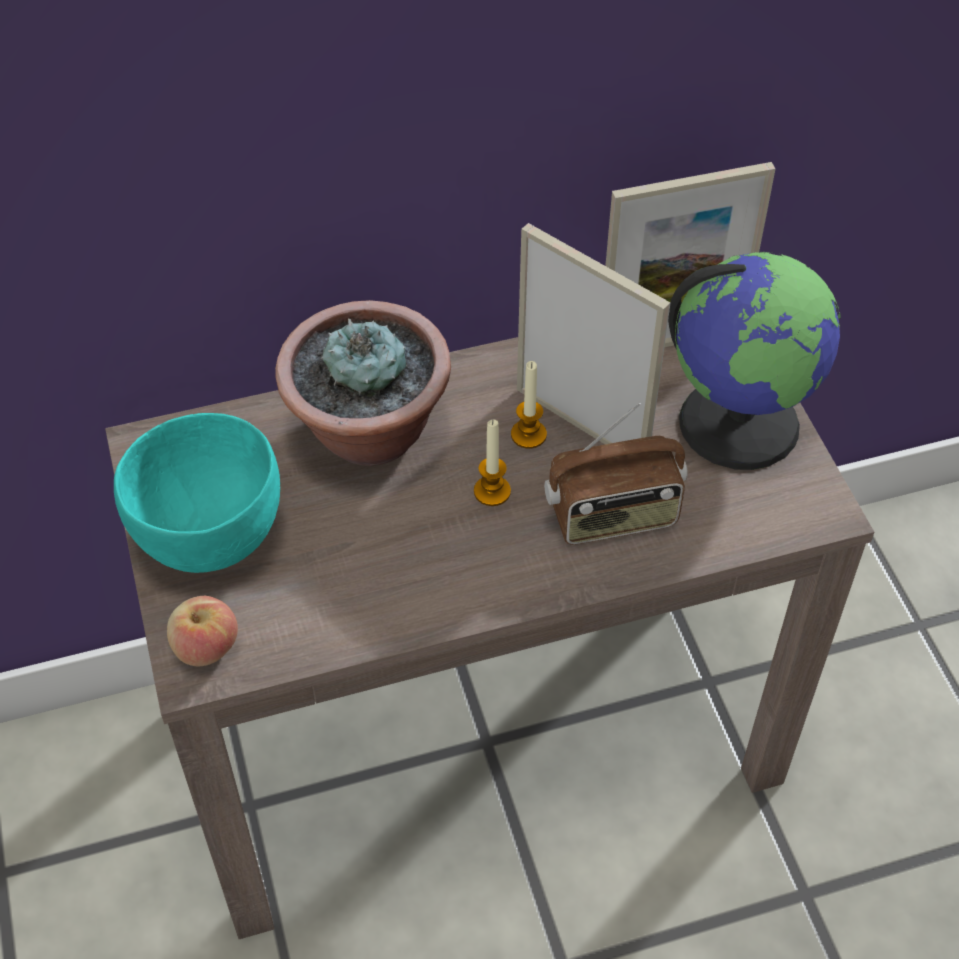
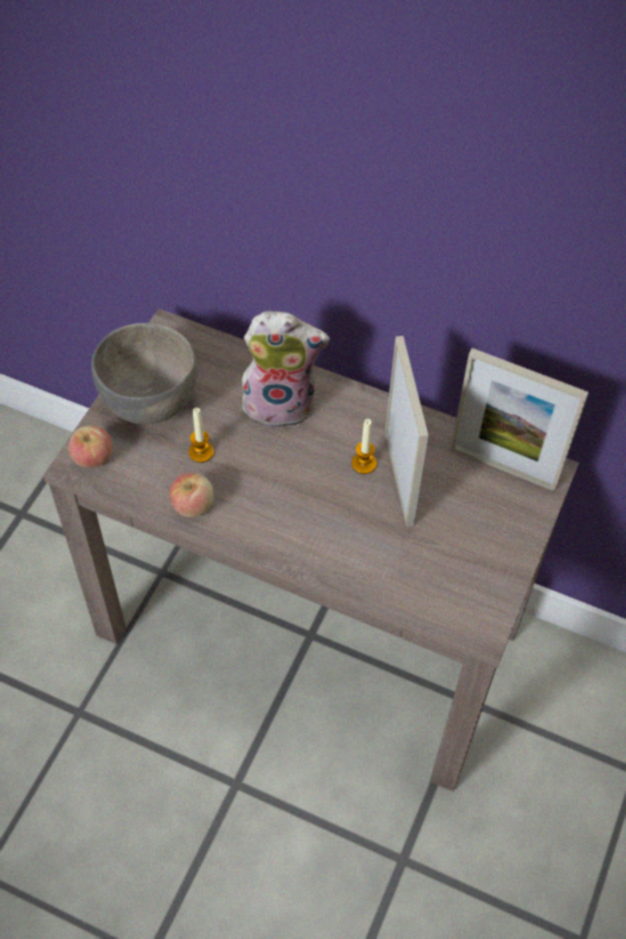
camera: 40 degrees right, 5 degrees up
(211, 537) = (151, 402): turquoise bowl -> grey bowl
(369, 433) = (281, 403): potted plant -> plush toy
(387, 613) = (193, 505): none -> apple
(492, 491) = (311, 481): candle -> candle (201, 452)
(613, 517) = (360, 542): radio -> none
(739, 421) = (491, 541): globe -> none

